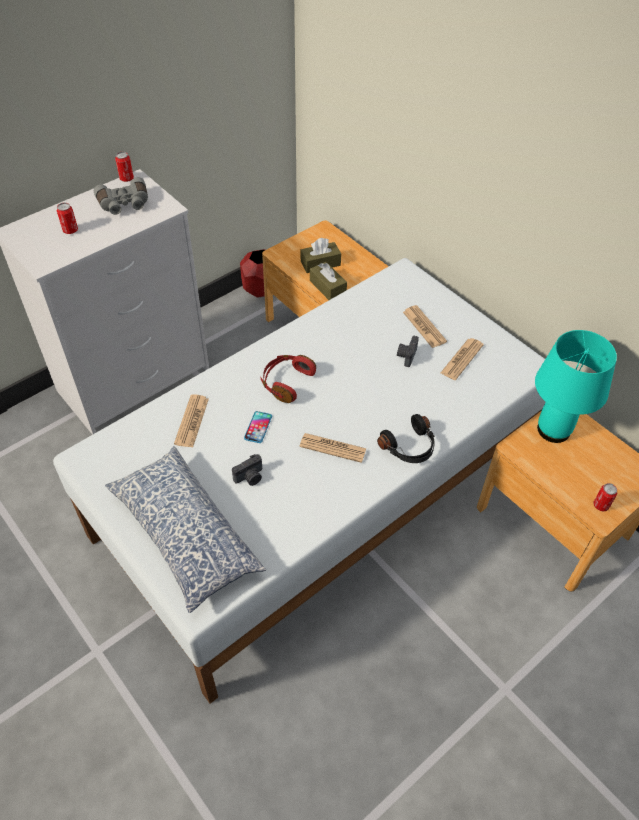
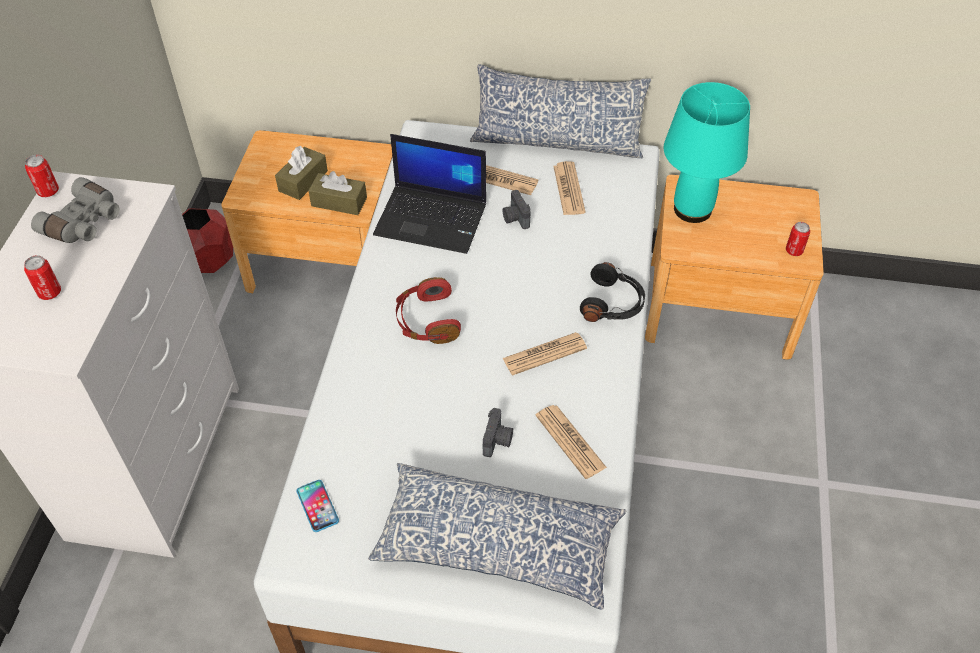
camera: 40 degrees left, 0 degrees up
(192, 421) = (372, 429): newspaper -> newspaper (570, 441)
(258, 427) = (449, 386): phone -> phone (317, 506)
(355, 325) = (432, 219): none -> laptop
(487, 325) = (557, 142): none -> pillow

